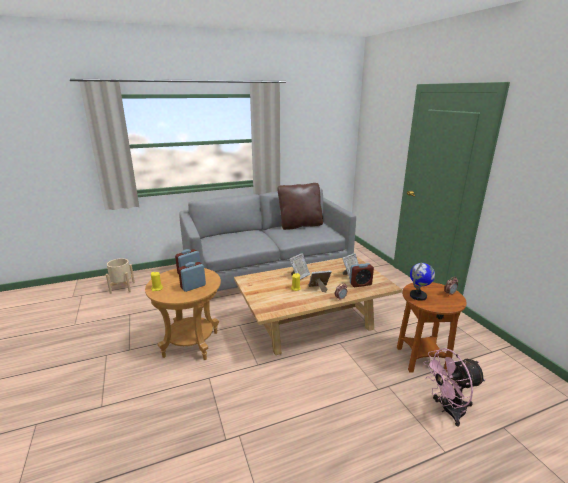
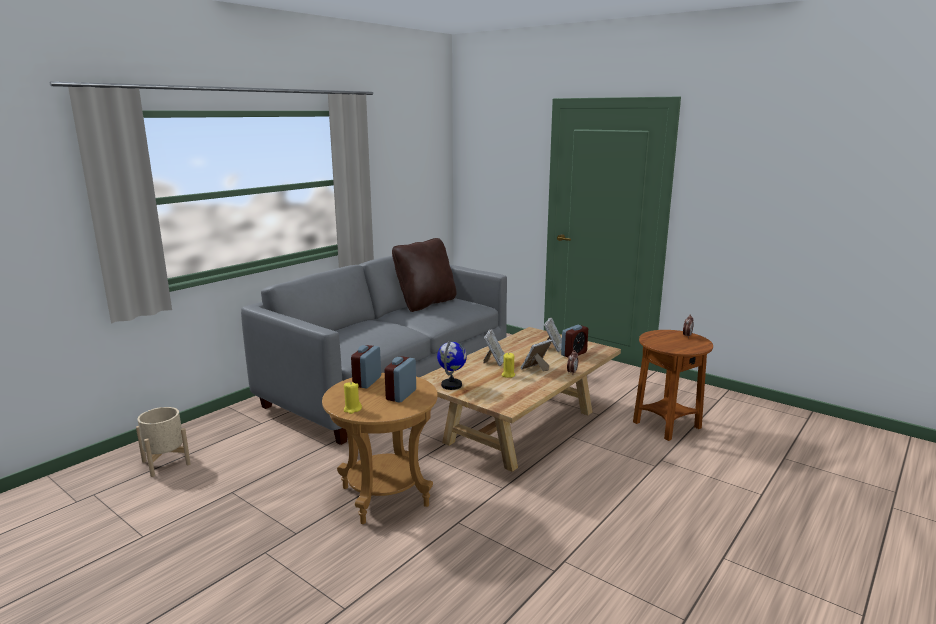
camera: 30 degrees left, 5 degrees down
(418, 296) = (663, 344): globe -> globe (452, 385)
(447, 410) = (731, 461): pink fan -> none

